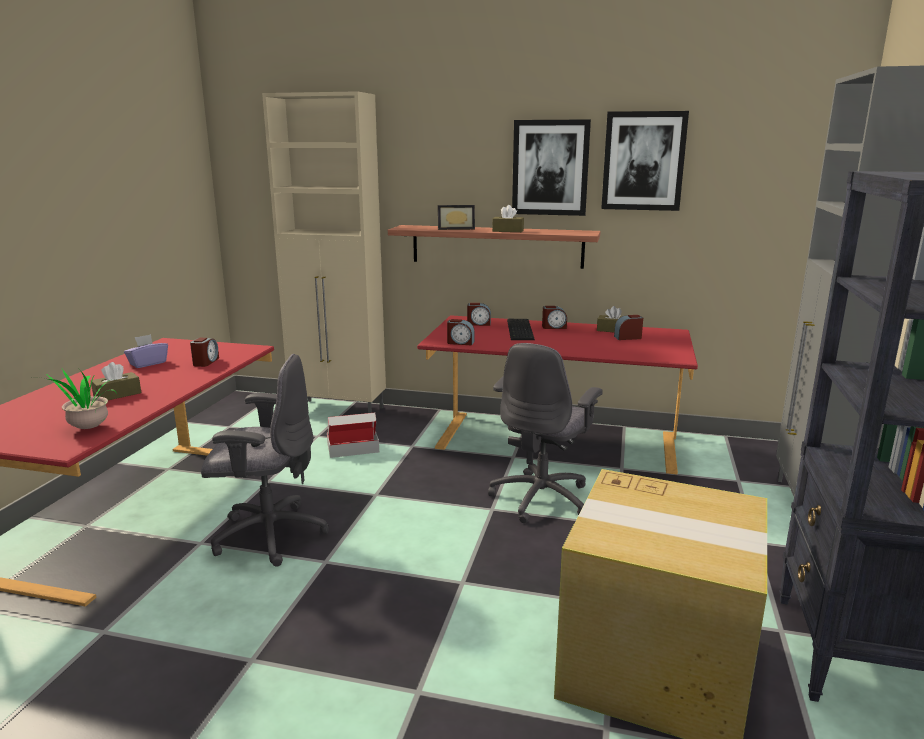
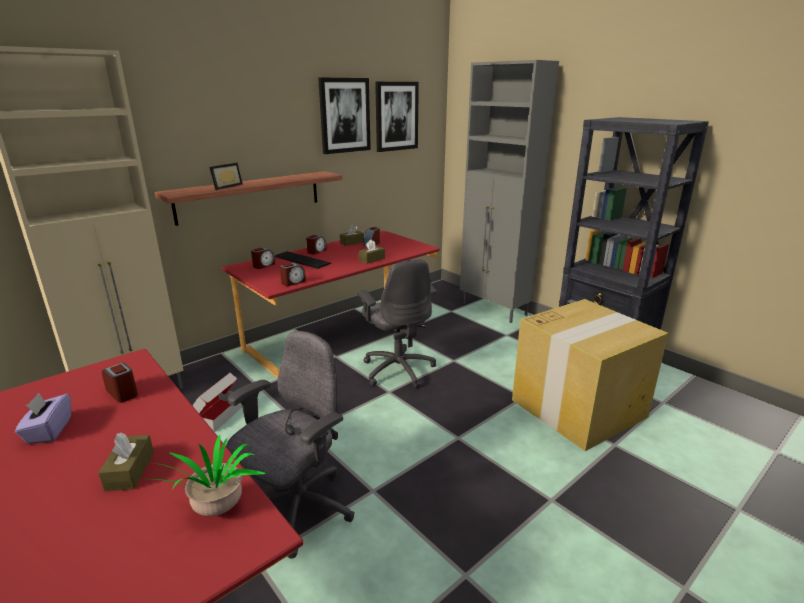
camera: 55 degrees left, 5 degrees up
(508, 231) = (271, 181): brown tissue box -> brown tissue box (372, 259)
(550, 168) = (283, 124): picture -> picture (396, 116)

